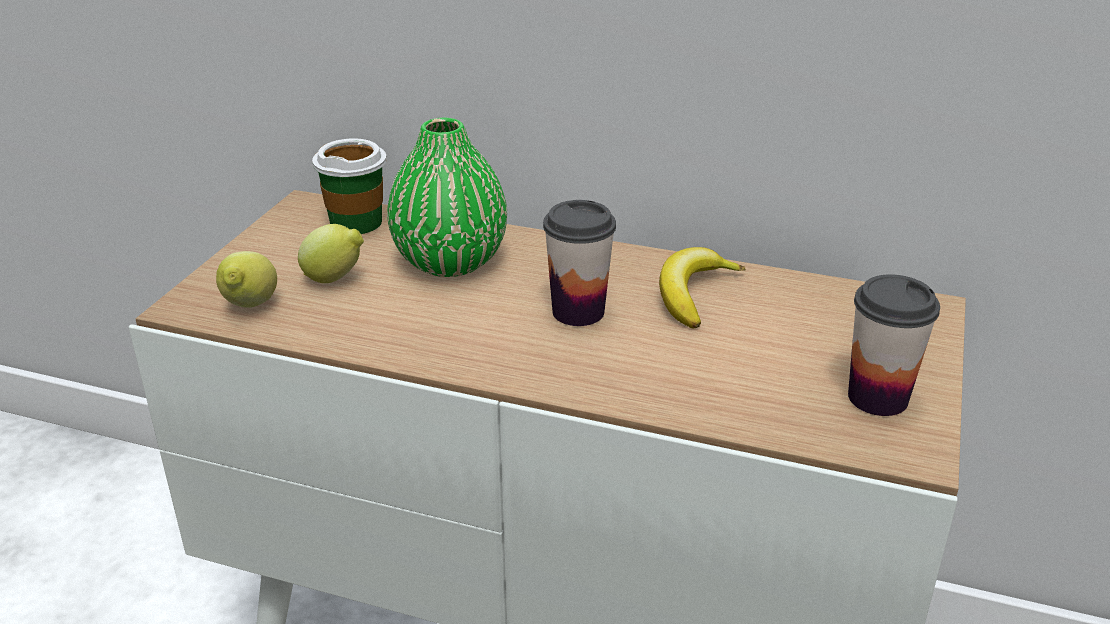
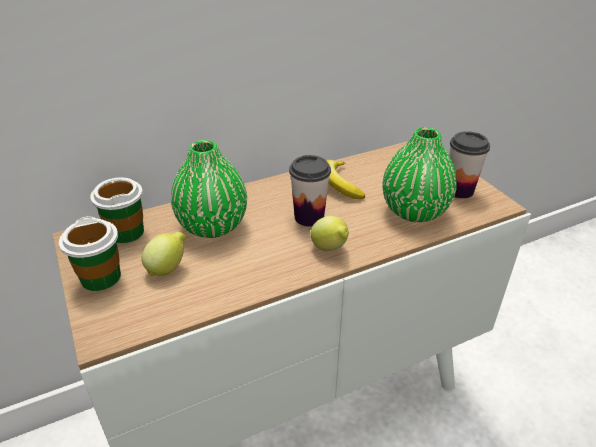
camera: 45 degrees left, 5 degrees up
(250, 307) = (144, 312): lemon -> lemon (330, 249)
(266, 253) = (101, 278): none -> cup
(743, 383) = (414, 211): none -> green vase

